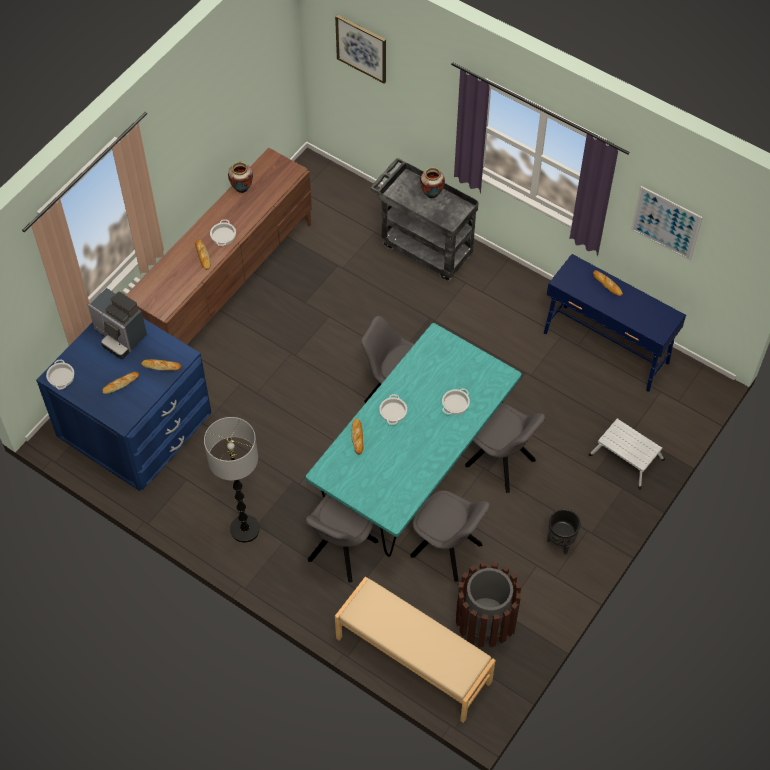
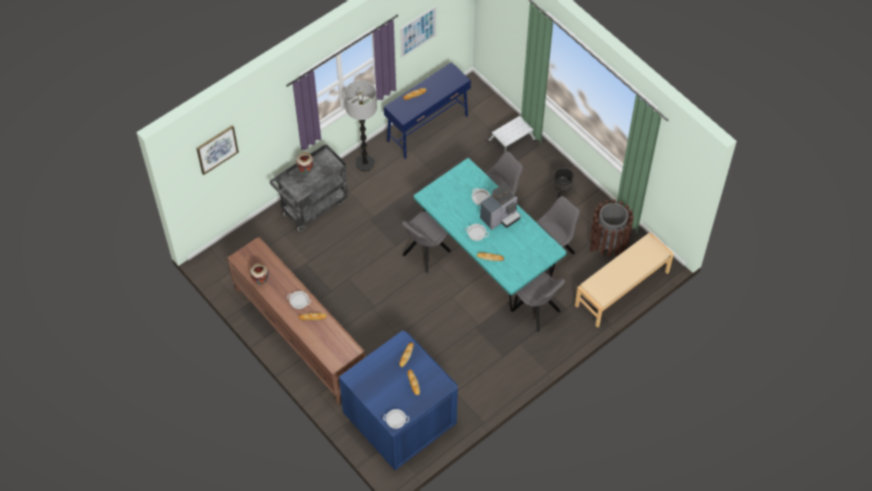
camera: 75 degrees left, 0 degrees up
(120, 336) = (372, 377): coffee machine -> coffee machine (500, 217)
(245, 529) = (505, 364): floor lamp -> floor lamp (365, 163)

